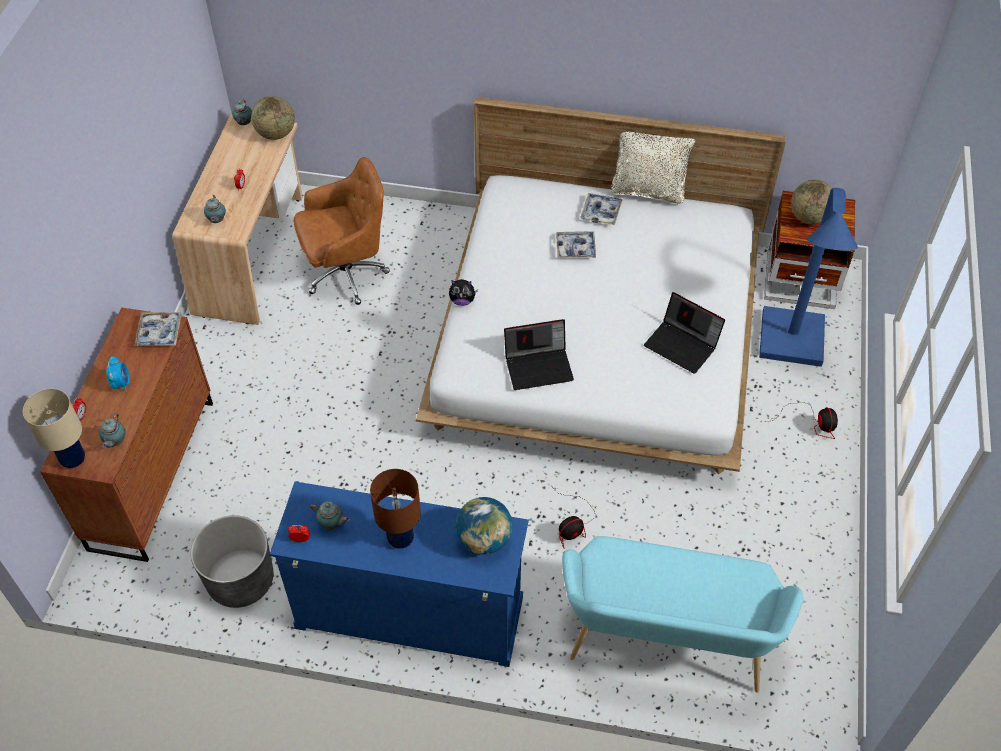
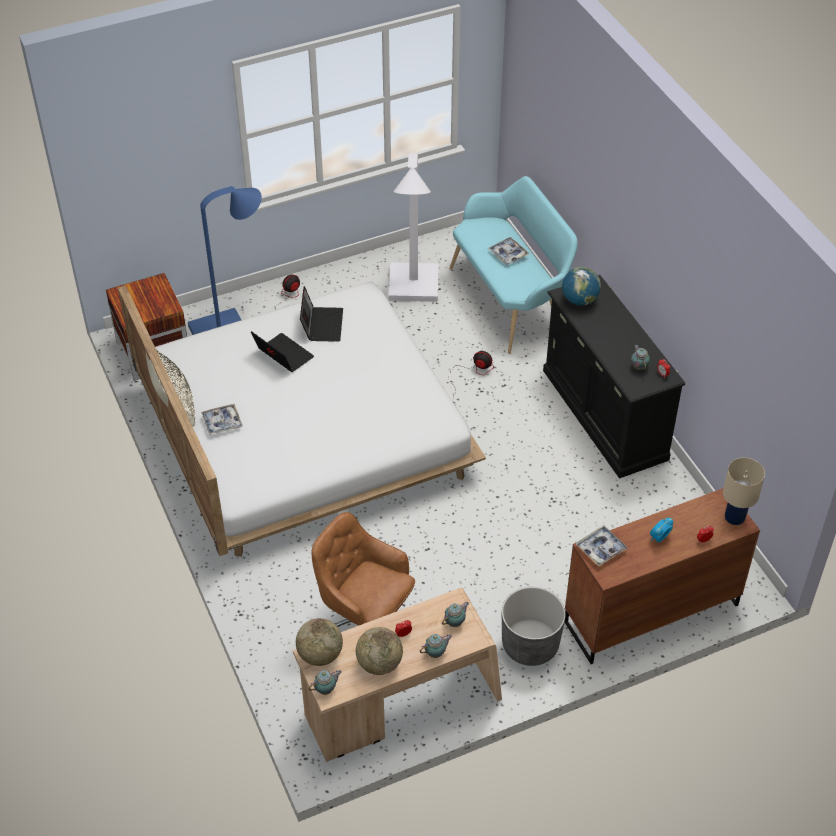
camera: 125 degrees left, 5 degrees down
(115, 442) = (700, 506): teapot -> teapot (436, 653)
(241, 580) = (669, 507): grey planter -> grey planter (530, 644)
(401, 539) = (616, 333): brown table lamp -> none
(409, 612) = (604, 414): blue cabinet -> black cabinet
(462, 301) = (379, 457): plush toy -> none
(539, 366) = (404, 383): laptop -> laptop (282, 355)
(575, 248) = (274, 418): tray -> tray (508, 254)
(751, 548) = (413, 291): none -> white floor lamp
(809, 217) = (145, 305): globe -> globe (379, 663)

